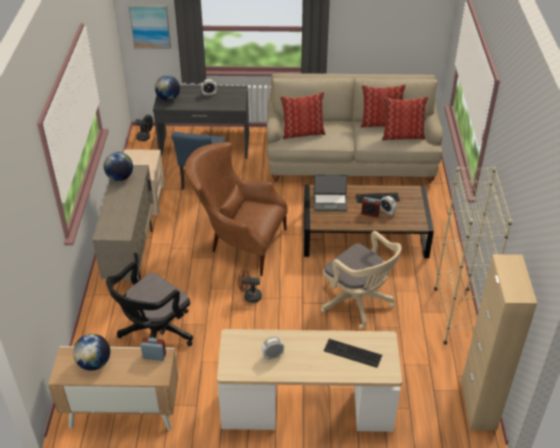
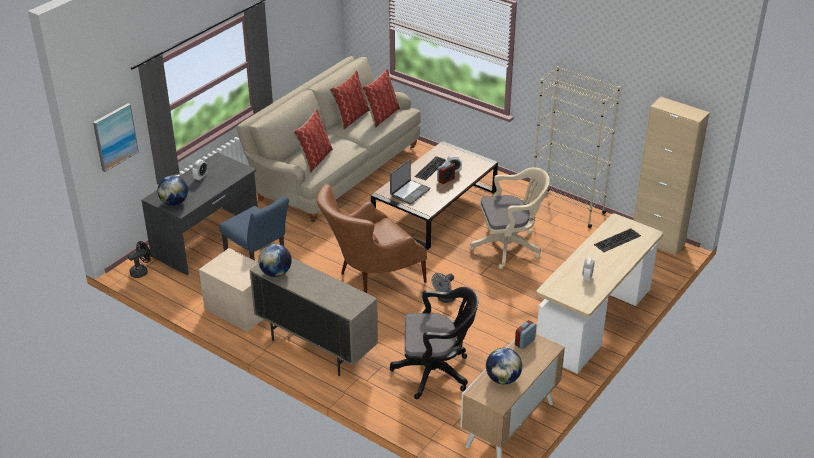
camera: 55 degrees left, 5 degrees down
(154, 335) = (436, 372): black office chair -> black office chair turned 75 degrees counterclockwise
(249, 296) = (444, 299): brown fan -> grey fan

